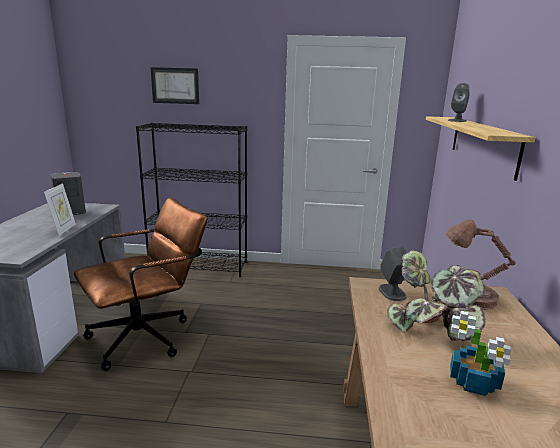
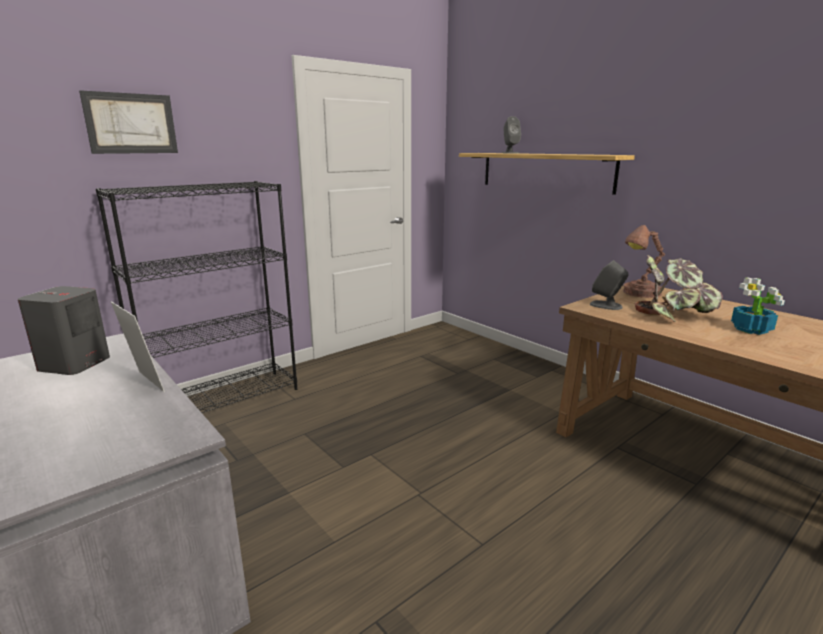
camera: 45 degrees left, 0 degrees up
(148, 335) = (308, 494): brown office chair -> none

